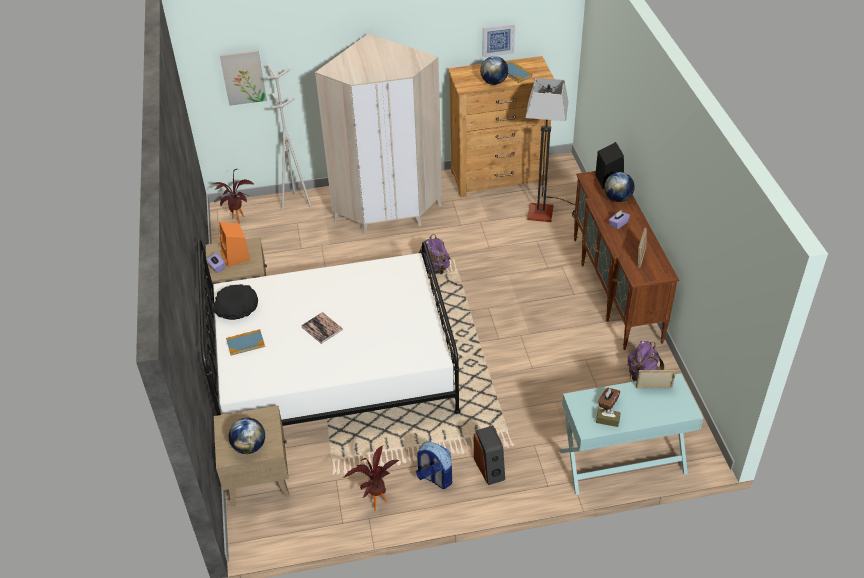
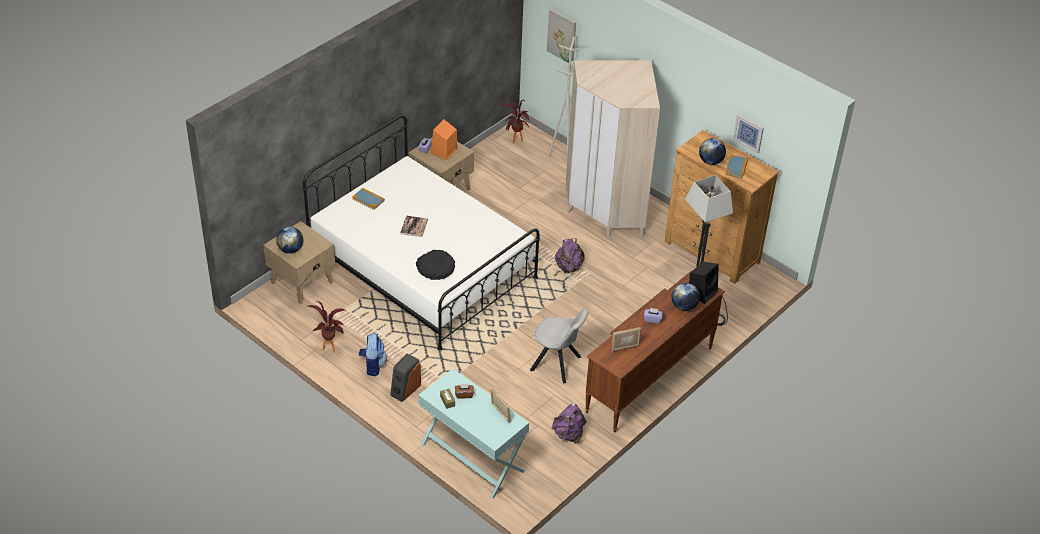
camera: 50 degrees right, 0 degrees up
(237, 307) = (396, 178): black pillow -> black pillow (436, 270)
(548, 338) = (557, 364): none -> grey chair

